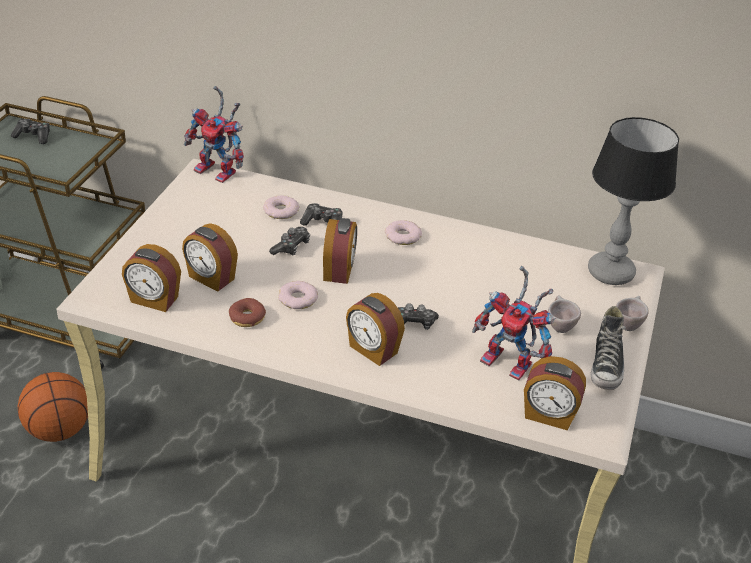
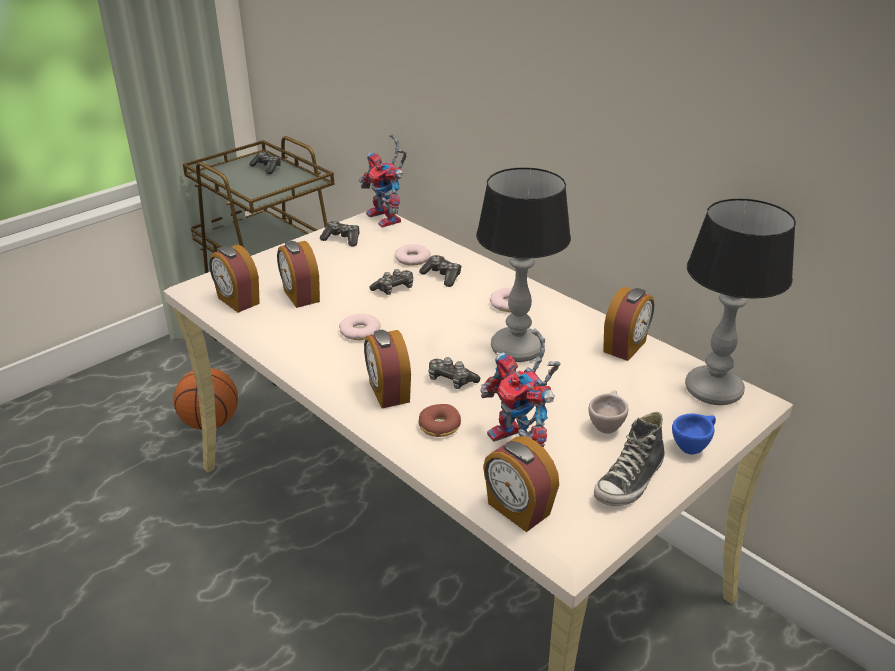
camera: 30 degrees right, 5 degrees down
(195, 205) = (342, 239): none -> game controller
(247, 318) = (300, 334): donut -> donut (439, 426)
(339, 271) = (420, 318): alarm clock -> alarm clock (625, 347)
(442, 278) = (516, 349): none -> table lamp
(628, 324) = (692, 447): beige cup -> blue cup

